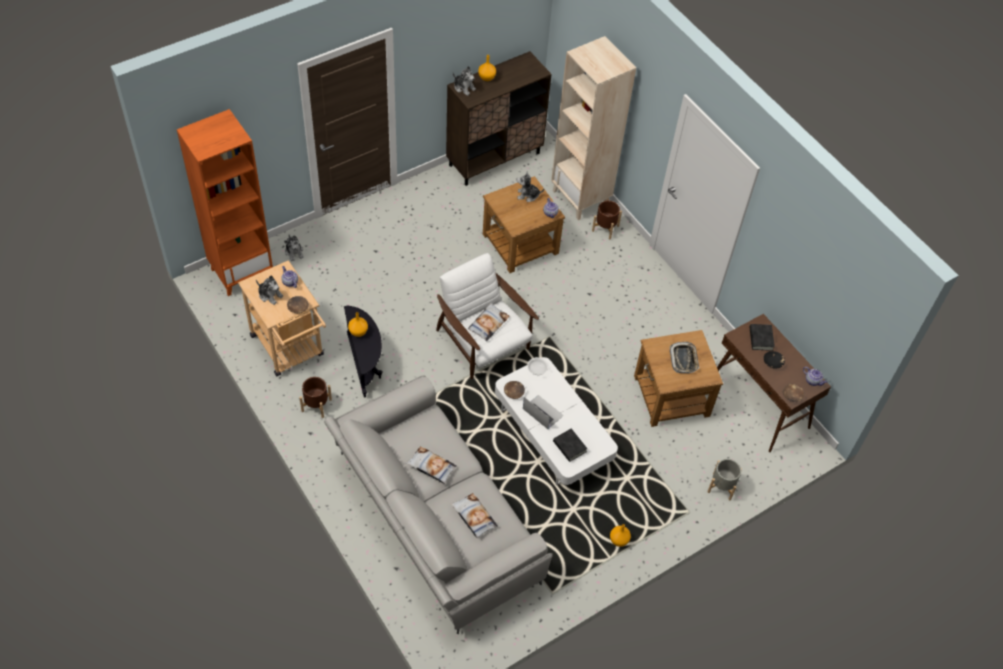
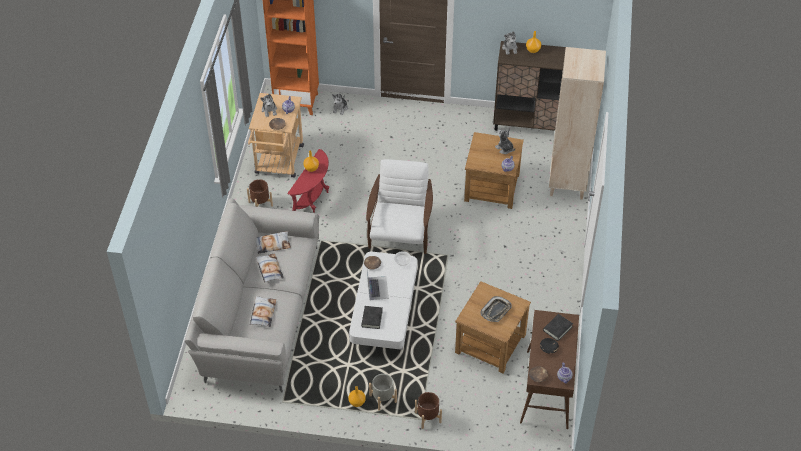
camera: 45 degrees right, 5 degrees down
(365, 365) = (313, 199): black side table -> red side table
(488, 324) = (398, 214): pillow -> pillow (272, 244)
(605, 228) = (563, 212): brown planter -> brown planter (428, 417)
(721, 486) = (461, 420): grey planter -> grey planter (382, 399)

